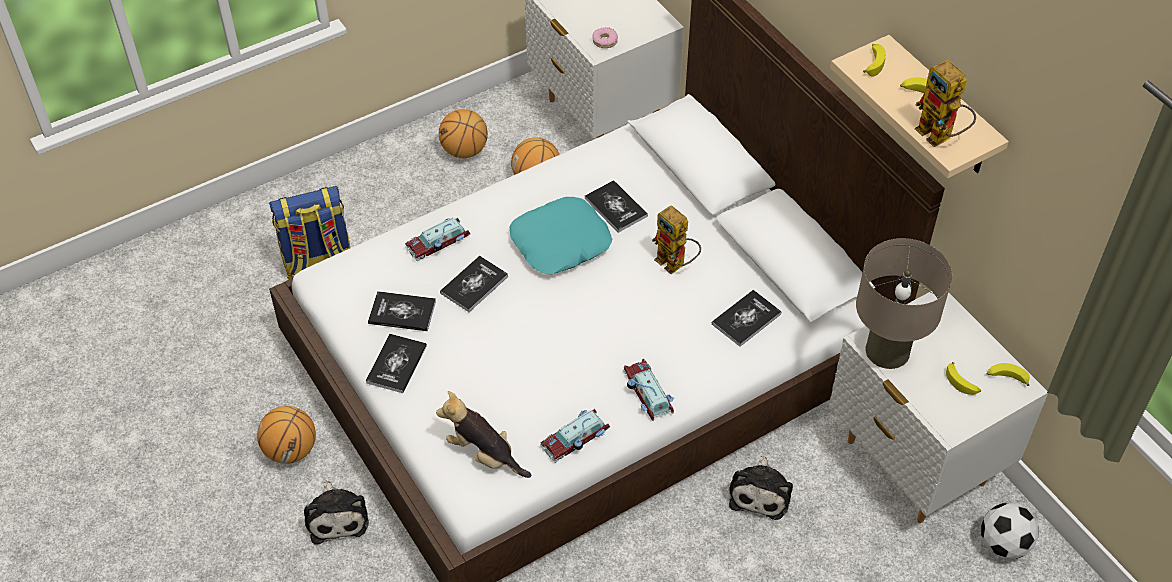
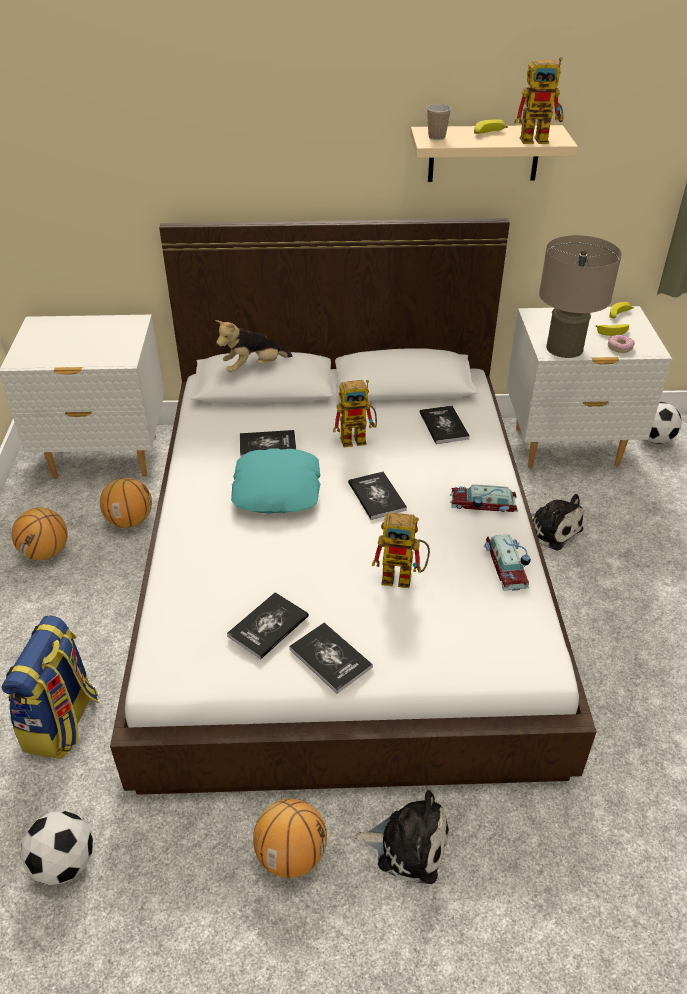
camera: 60 degrees left, 10 degrees down
(219, 330) = (64, 863): none -> football
(439, 243) = (203, 565): toy car -> none
(474, 285) = (278, 560): book -> book (377, 496)
(484, 454) = (488, 635): plush toy -> plush toy (253, 367)
(513, 373) = (404, 577): none -> toy robot
(605, 41) = (116, 353): donut -> donut (620, 347)
(873, 63) = (436, 137): banana -> cup

